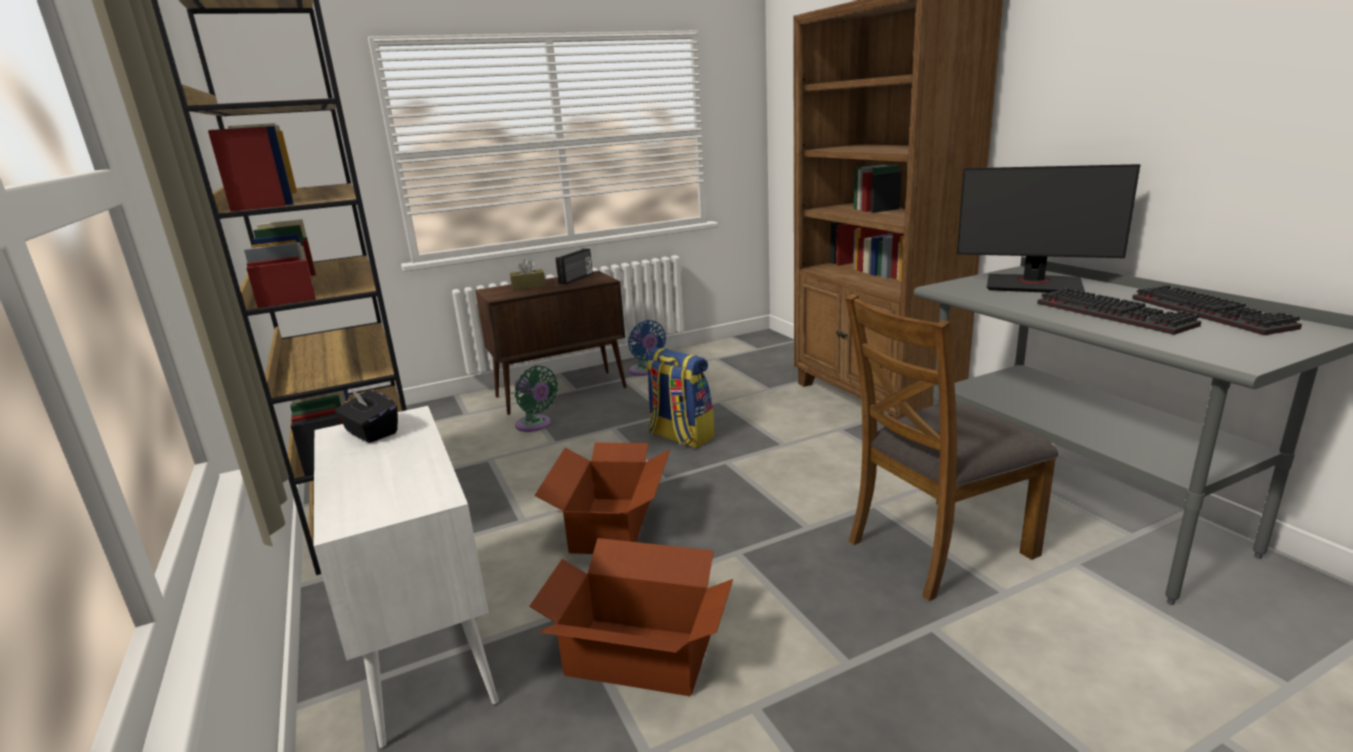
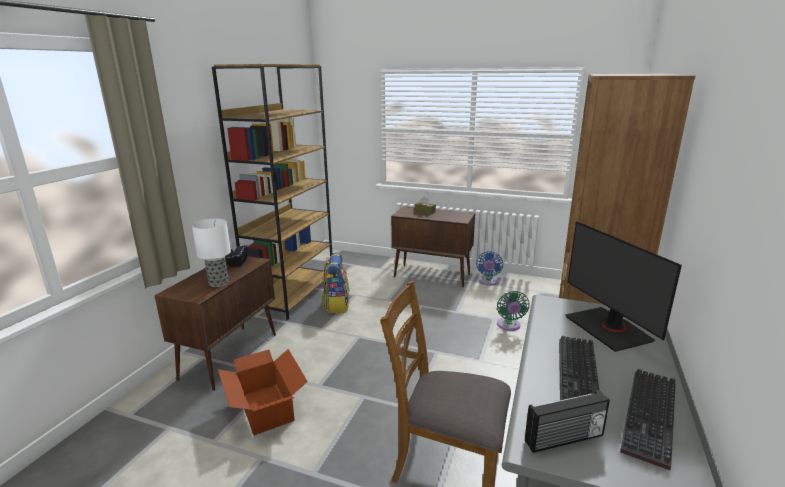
camera: 45 degrees right, 0 degrees up
(419, 466) = (219, 282): none -> table lamp
(423, 643) = (230, 355): white cabinet -> brown cabinet
(535, 425) = (395, 287): green fan -> green fan (509, 326)
(576, 278) = (453, 214): radio -> radio (564, 439)
(613, 525) = (344, 352): cardboard box -> none
(680, 437) = (440, 327): backpack -> backpack (336, 304)

